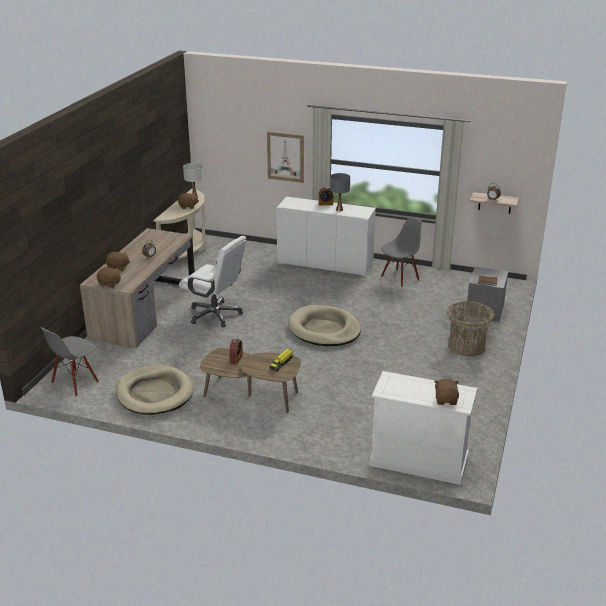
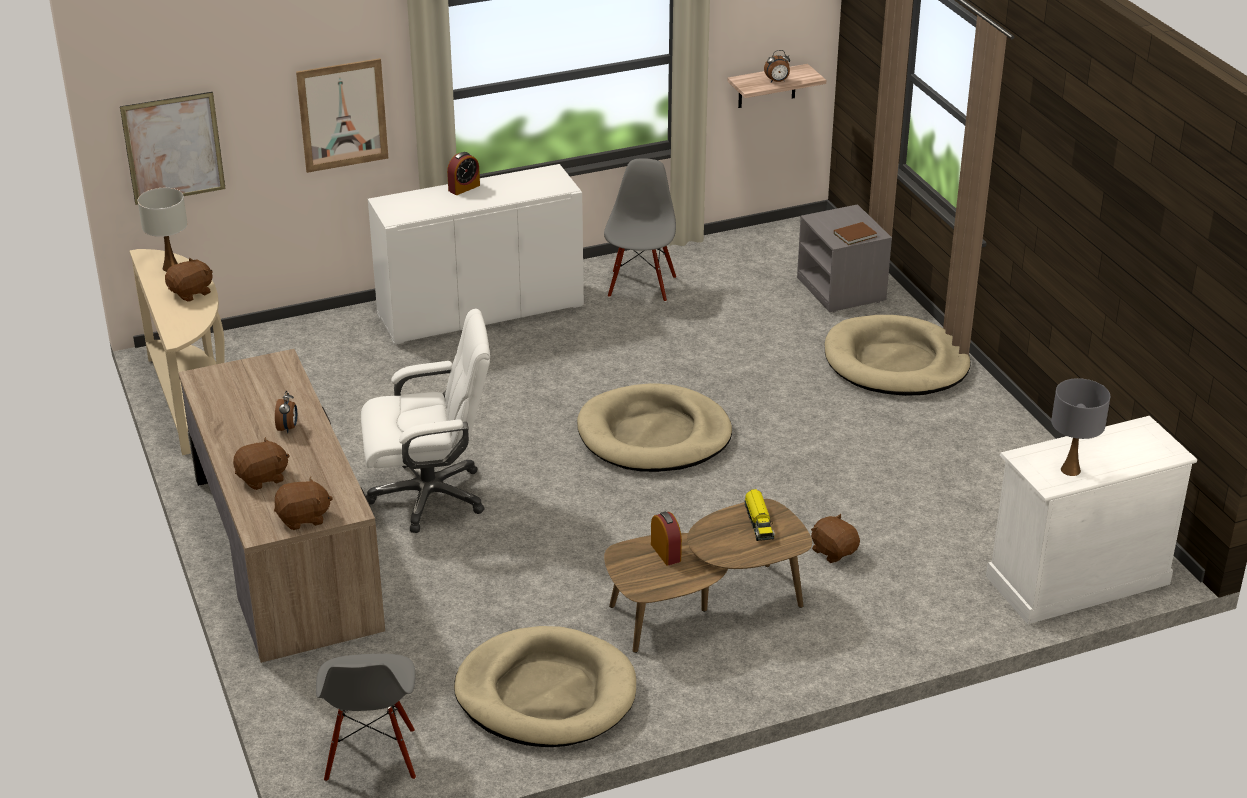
camera: 40 degrees left, 5 degrees up
(216, 151) = (173, 148): none -> picture
(339, 209) = (505, 190): grey table lamp -> grey table lamp (1071, 470)
(446, 400) = (1143, 455): brown plush toy -> brown plush toy (834, 551)
(466, 346) = (895, 362): basket -> beige dog bed

